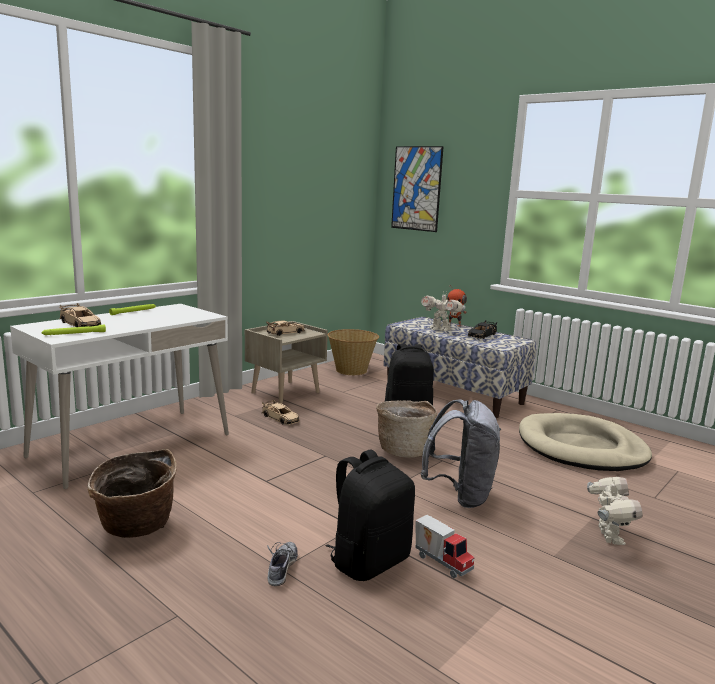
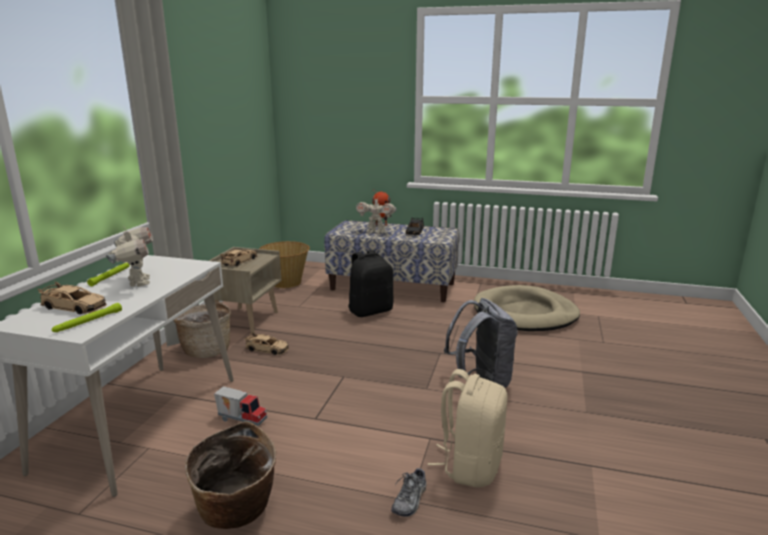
camera: 25 degrees left, 5 degrees up
(281, 568) = (410, 500): shoe -> shoe turned 135 degrees counterclockwise
(369, 561) = (470, 465): black backpack -> beige backpack
(404, 450) = (402, 352): basket -> basket (206, 350)
(416, 188) = (318, 98): picture -> none
(443, 562) = (522, 446): toy truck -> toy truck (242, 419)
(608, 536) = (604, 384): toy robot -> toy robot (137, 282)

